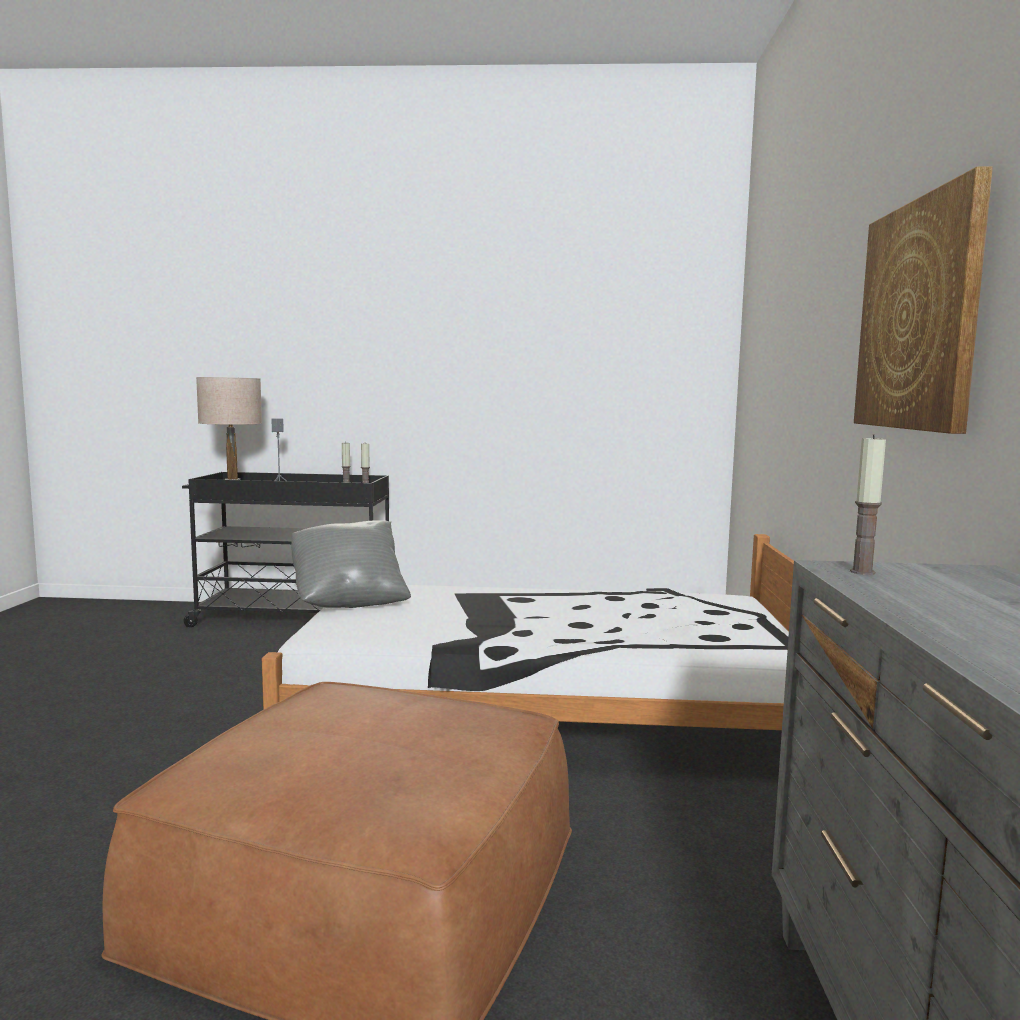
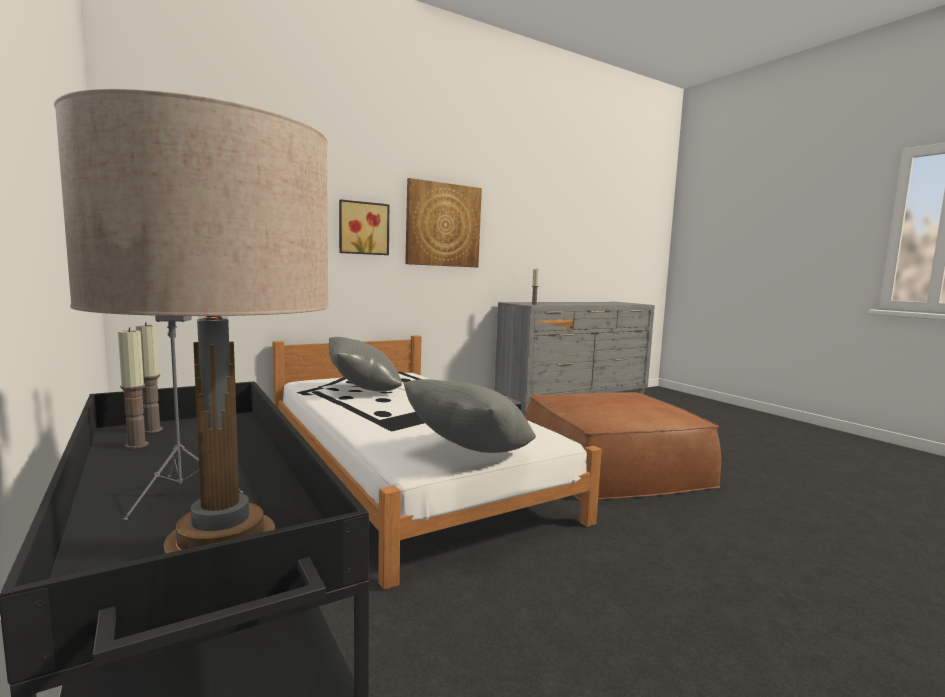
camera: 125 degrees left, 0 degrees up
(643, 606) = (363, 390): none -> grey pillow
(834, 354) = (363, 228): none -> picture

